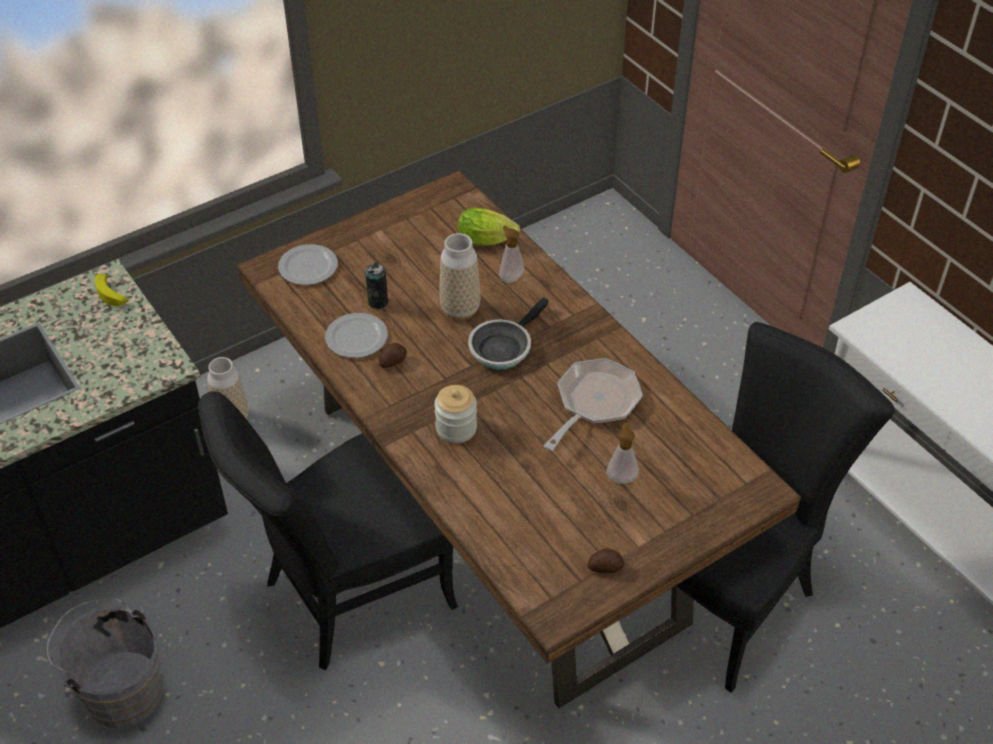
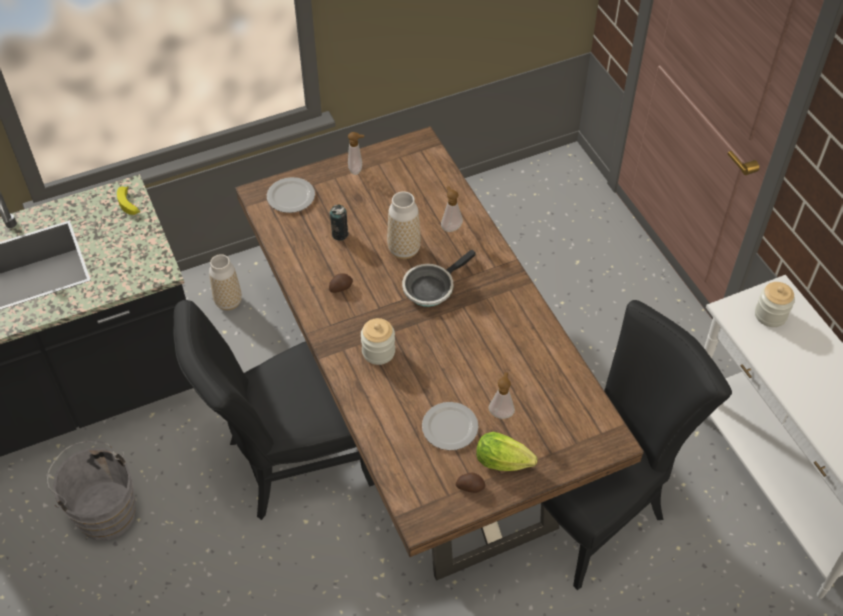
camera: 10 degrees right, 5 degrees up
(356, 337) = (316, 262): plate -> plate (449, 426)
(382, 228) = (357, 170): none -> soap dispenser
(489, 241) = (441, 192): lettuce -> lettuce (506, 462)
(594, 403) = (494, 346): frying pan -> none
(905, 327) = (770, 315): none -> jar

